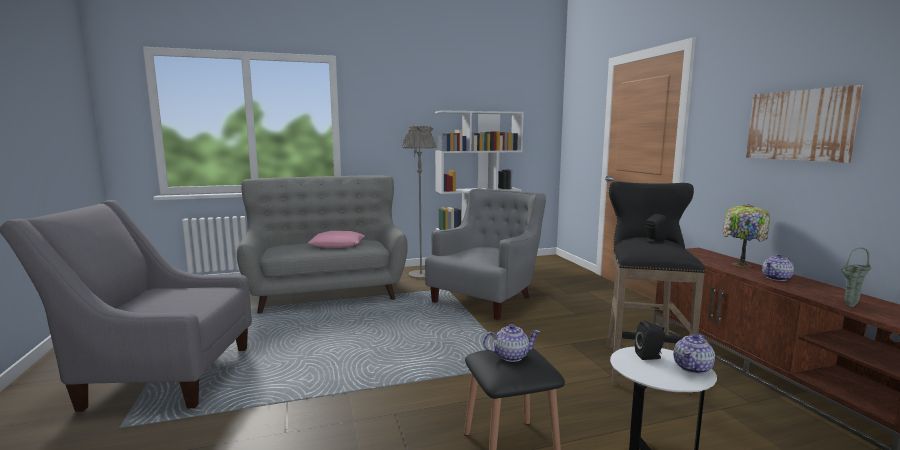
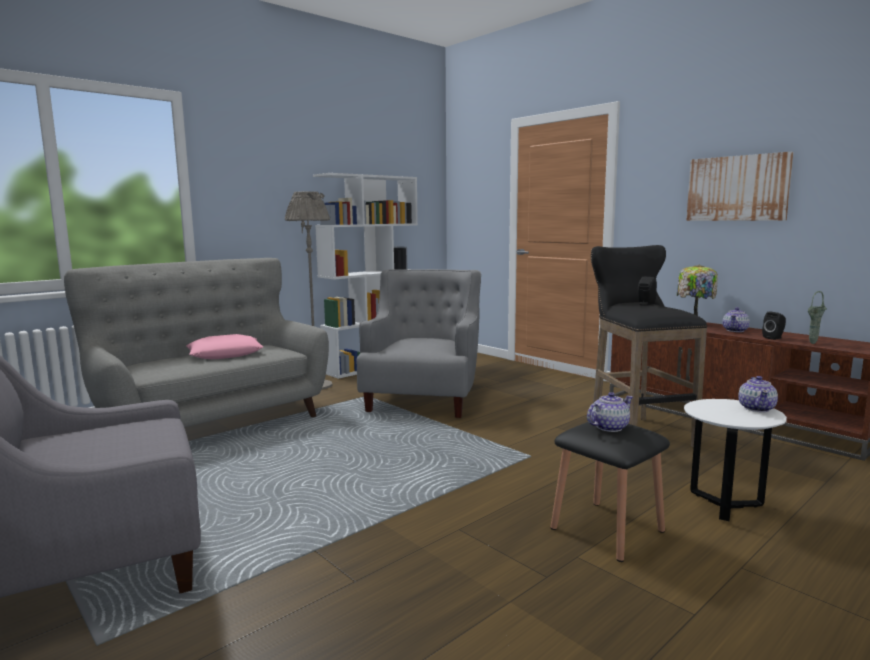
camera: 25 degrees left, 0 degrees up
(649, 356) = (715, 406): black speaker -> black speaker (774, 338)

